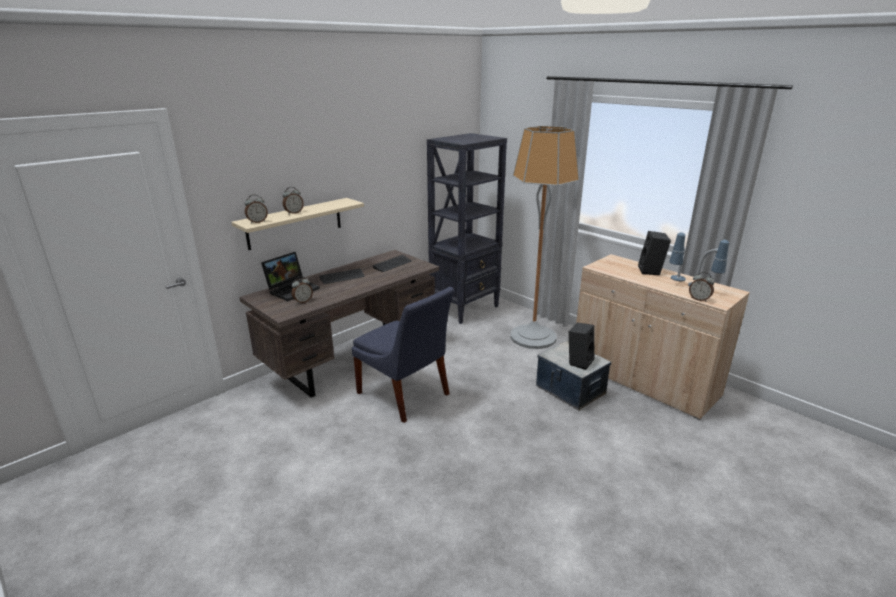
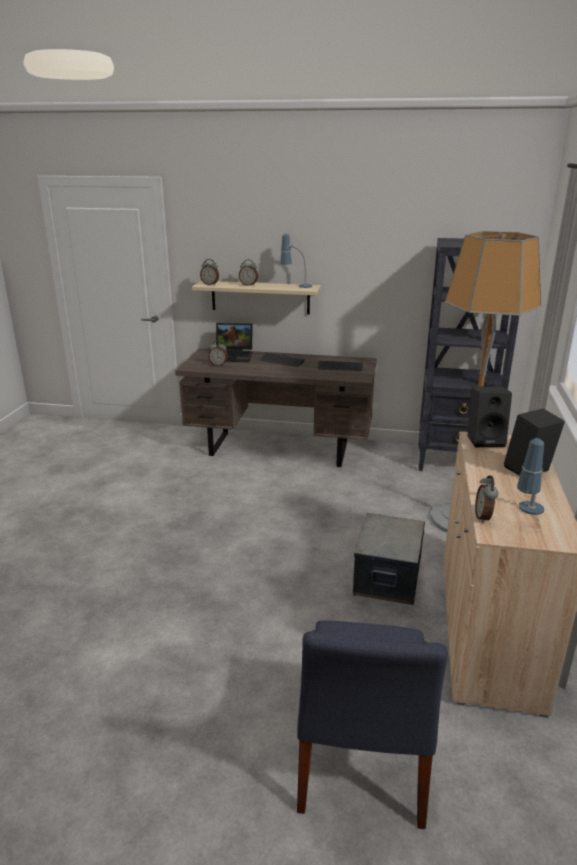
camera: 55 degrees right, 0 degrees up
(405, 396) = (258, 491): blue chair -> blue chair (360, 765)
(579, 361) = (386, 541): black speaker -> black speaker (486, 440)
(675, 281) = (519, 492): table lamp -> table lamp (296, 286)

